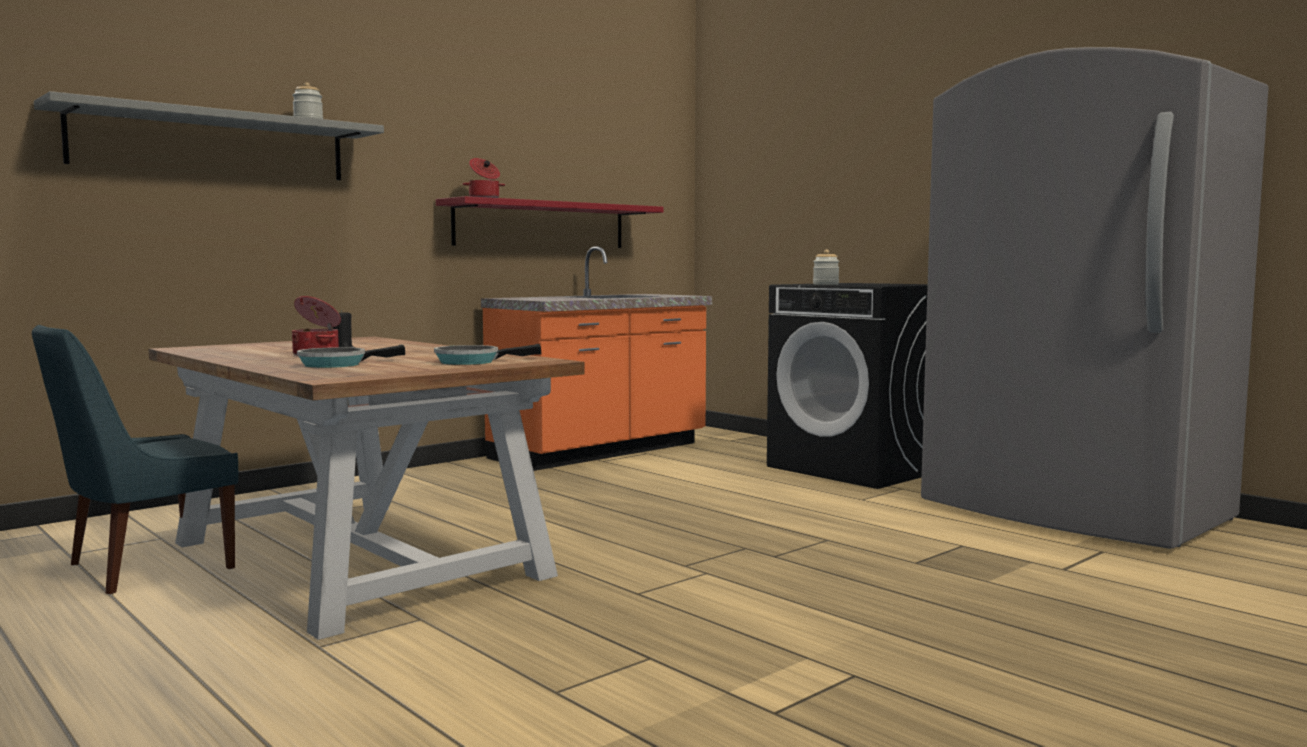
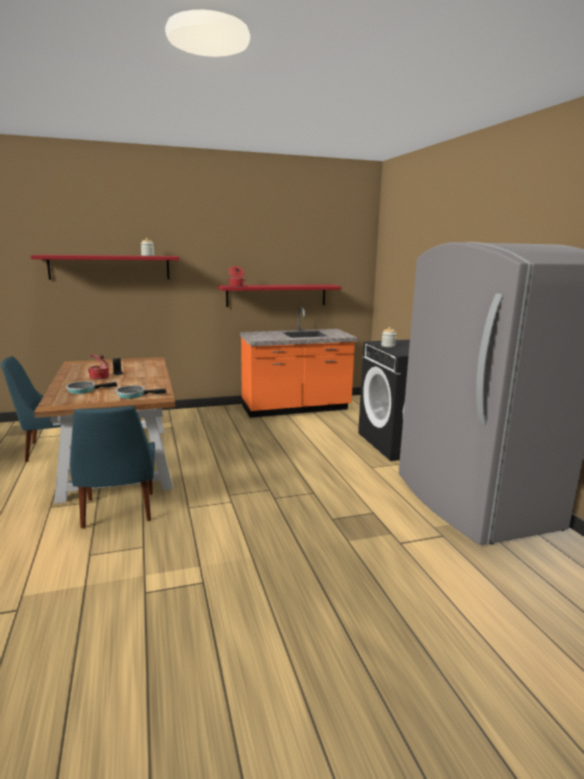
camera: 25 degrees right, 10 degrees up
(213, 145) = (110, 267): grey shelf -> red shelf
(500, 624) = (118, 511): none -> blue chair

